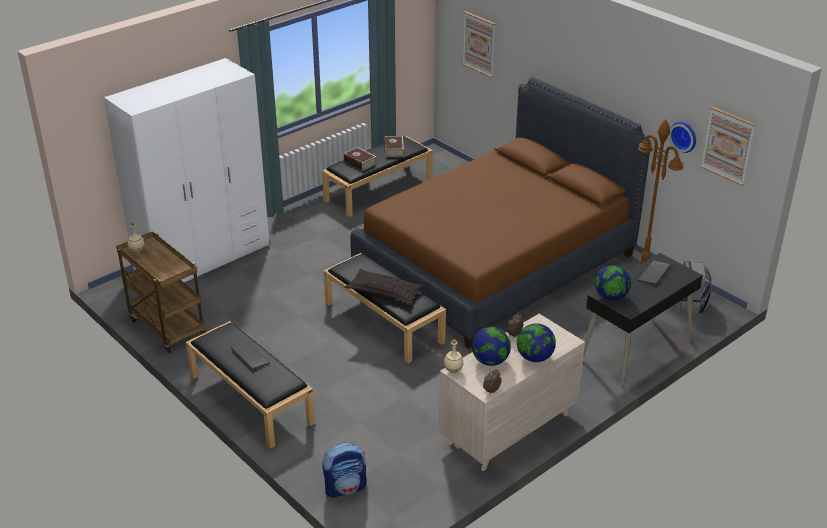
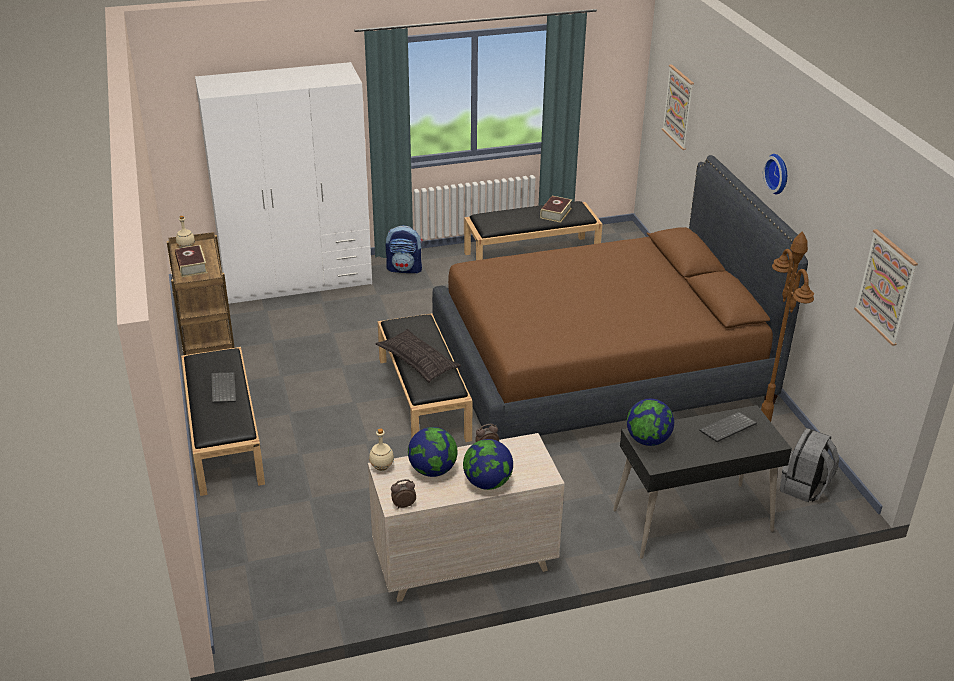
camera: 25 degrees right, 0 degrees up
(345, 487) = (238, 565): backpack -> backpack (405, 269)
(360, 162) = (507, 218): book -> book (191, 265)
(684, 136) = (845, 263): wall clock -> wall clock (778, 173)

